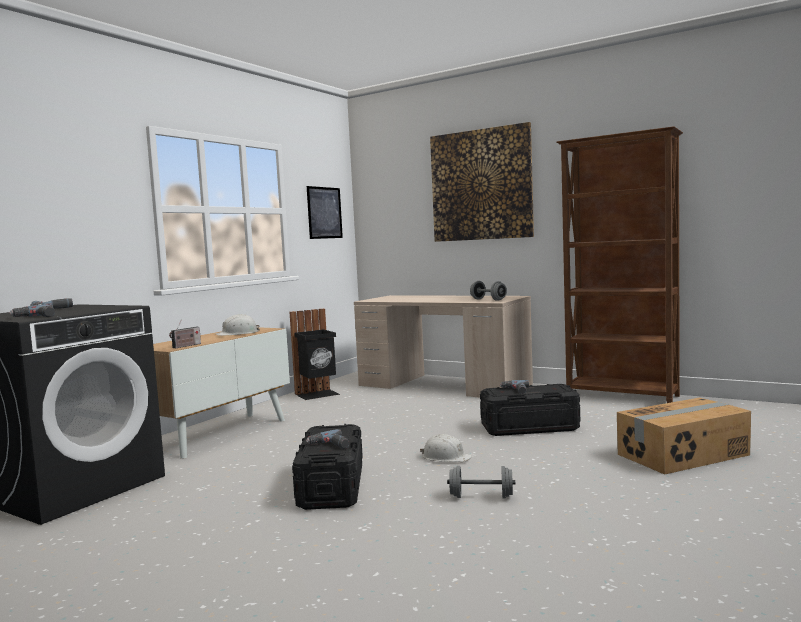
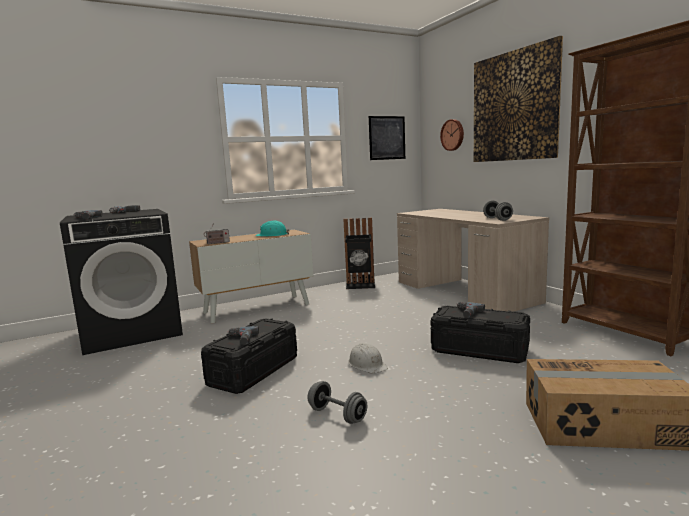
camera: 30 degrees right, 5 degrees up
(238, 333) = (272, 235): white hard hat -> turquoise hard hat
(403, 211) = (453, 135): none -> wall clock

